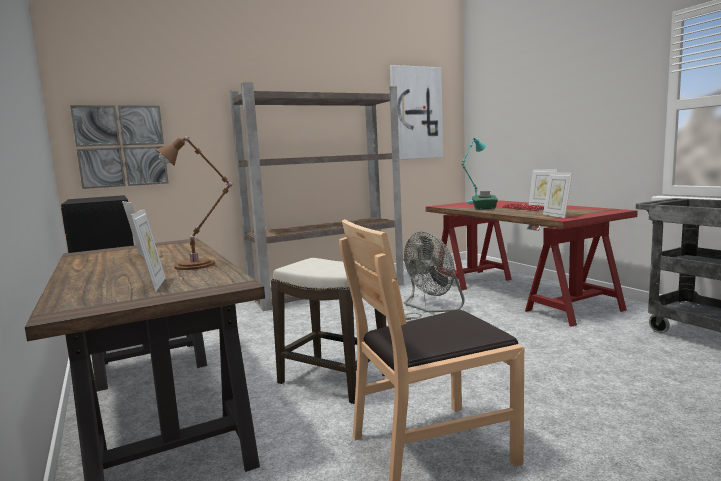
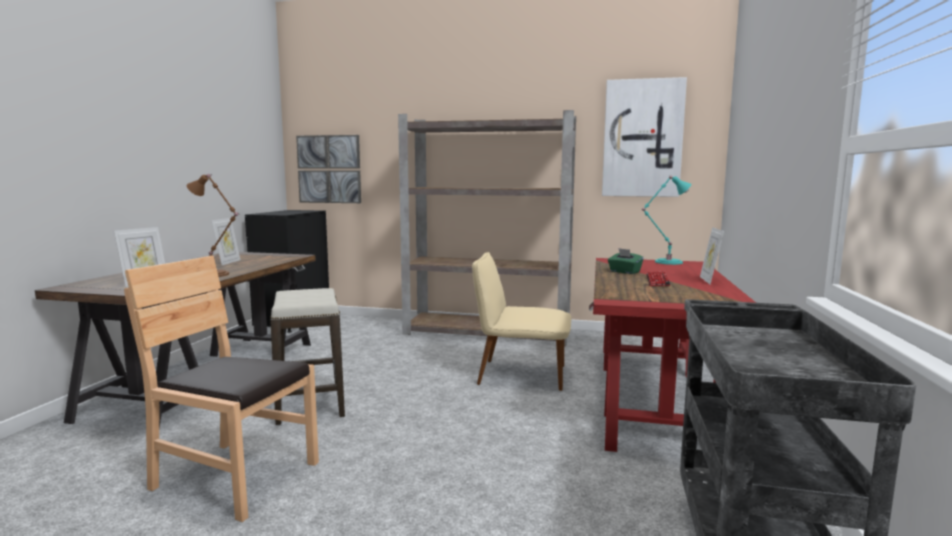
camera: 40 degrees right, 0 degrees up
(425, 307) = (522, 374): grey fan -> beige chair
(556, 216) = (628, 296): picture frame -> none

